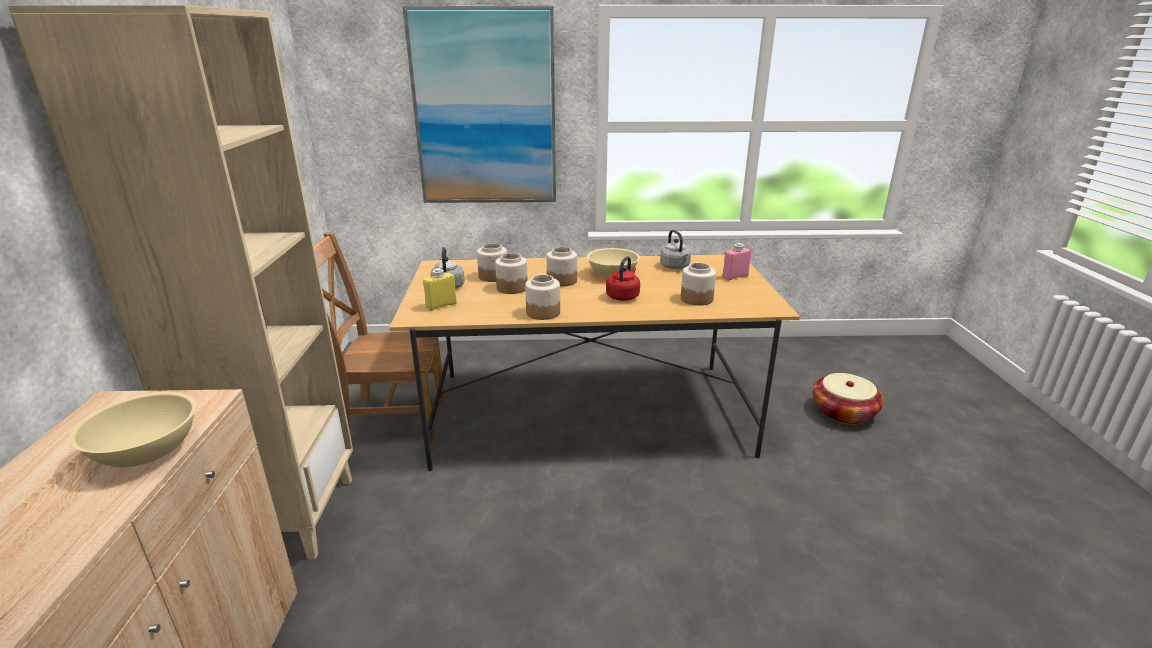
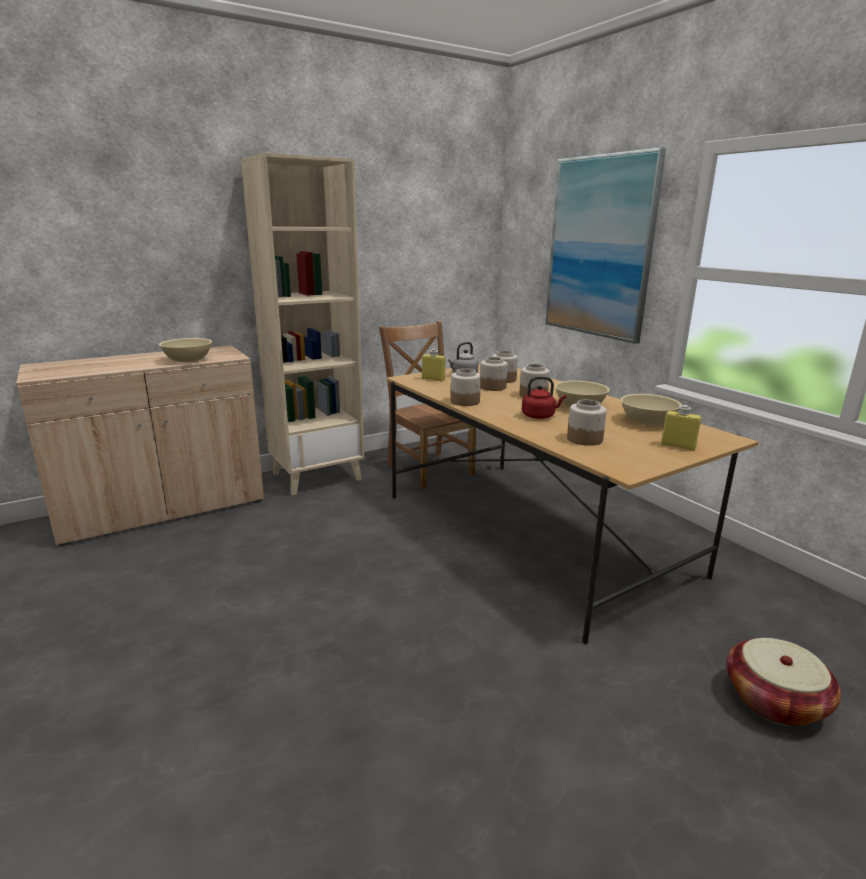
camera: 60 degrees right, 5 degrees down
(675, 267) = (648, 422): grey kettle -> beige bowl
(735, 277) = (678, 446): pink bottle -> yellow bottle

